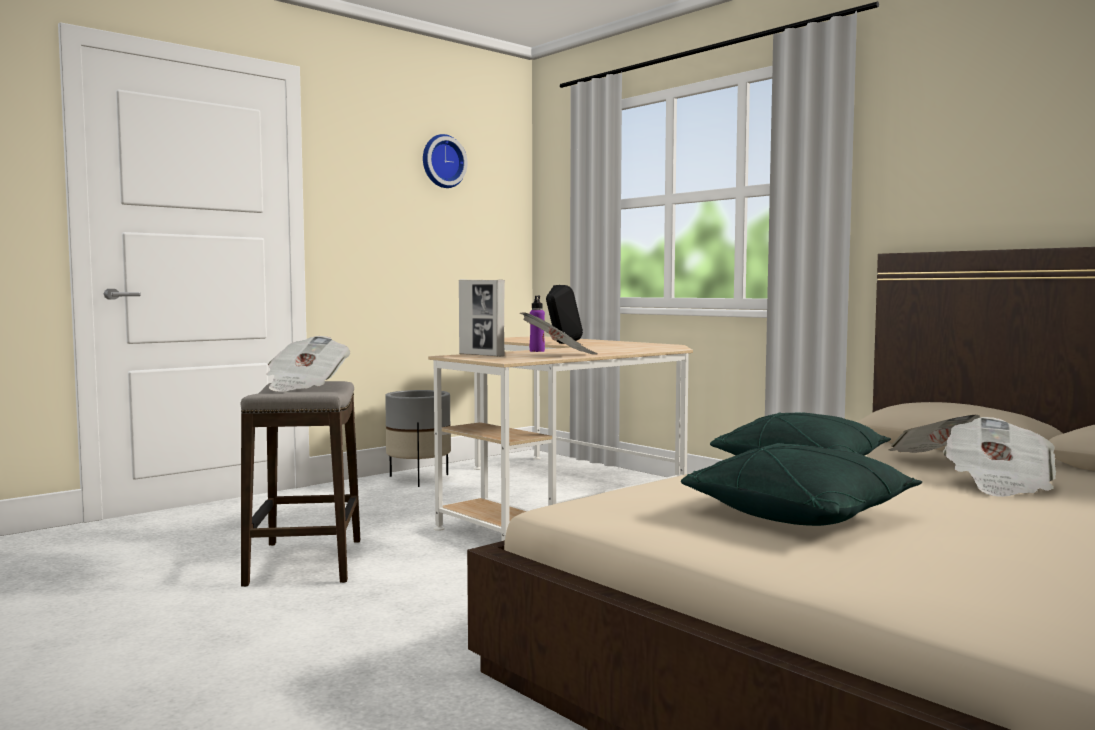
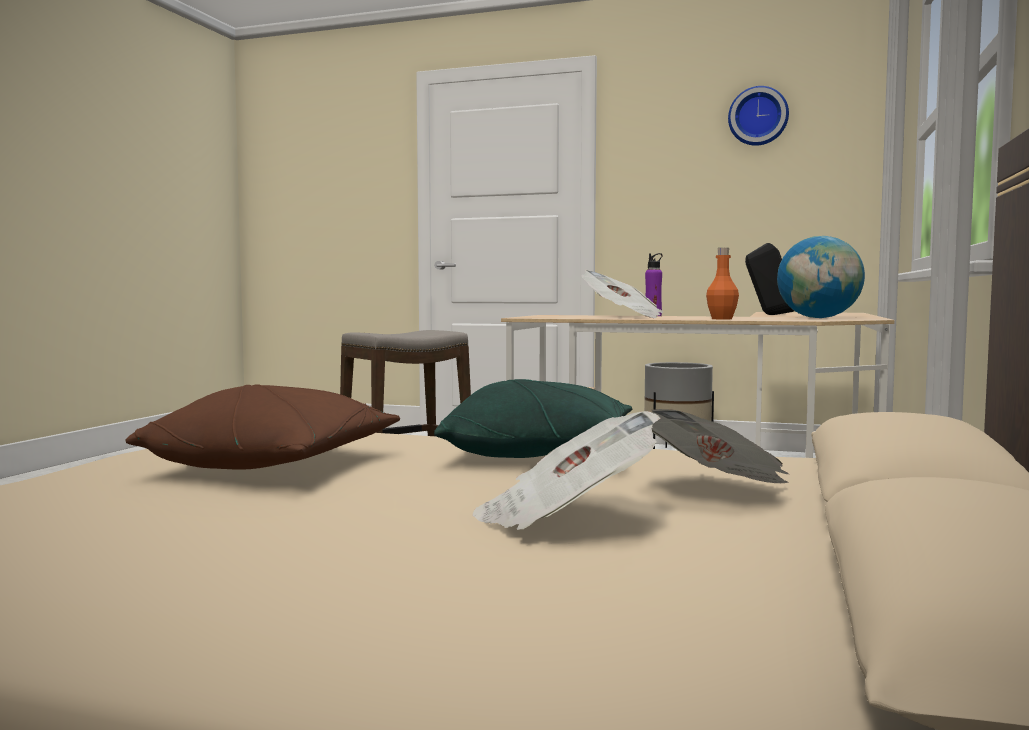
camera: 60 degrees right, 0 degrees up
(305, 386) = (415, 332): newspaper -> none
(481, 355) = (569, 315): picture frame -> none
(632, 351) = (721, 319): none -> orange bottle
(643, 346) = (819, 318): none -> globe
(800, 514) = (273, 466): green pillow -> brown pillow

